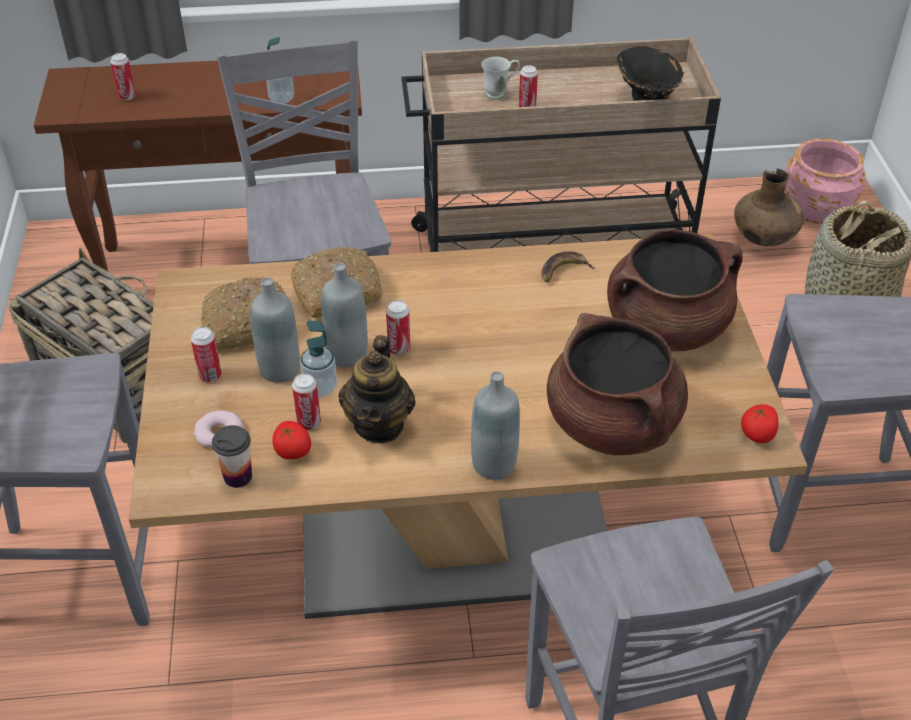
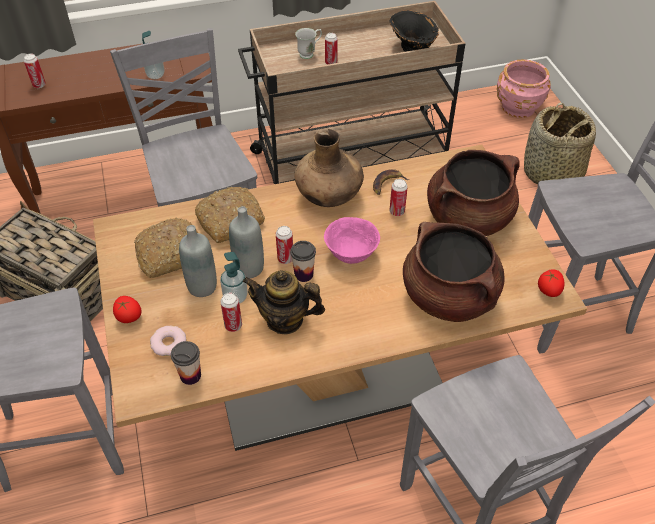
camera: 10 degrees left, 5 degrees up
(210, 375) = (151, 298): can -> can (397, 212)
(292, 451) = (226, 350): tomato -> tomato (128, 316)
(379, 425) = (285, 320): teapot -> teapot turned 105 degrees clockwise
(419, 371) = (303, 274): none -> cup
(490, 354) = (351, 254): none -> pink bowl
(494, 465) = (374, 339): grey bottle -> none
(764, 238) = (489, 132): brown vase -> brown vase (329, 196)

